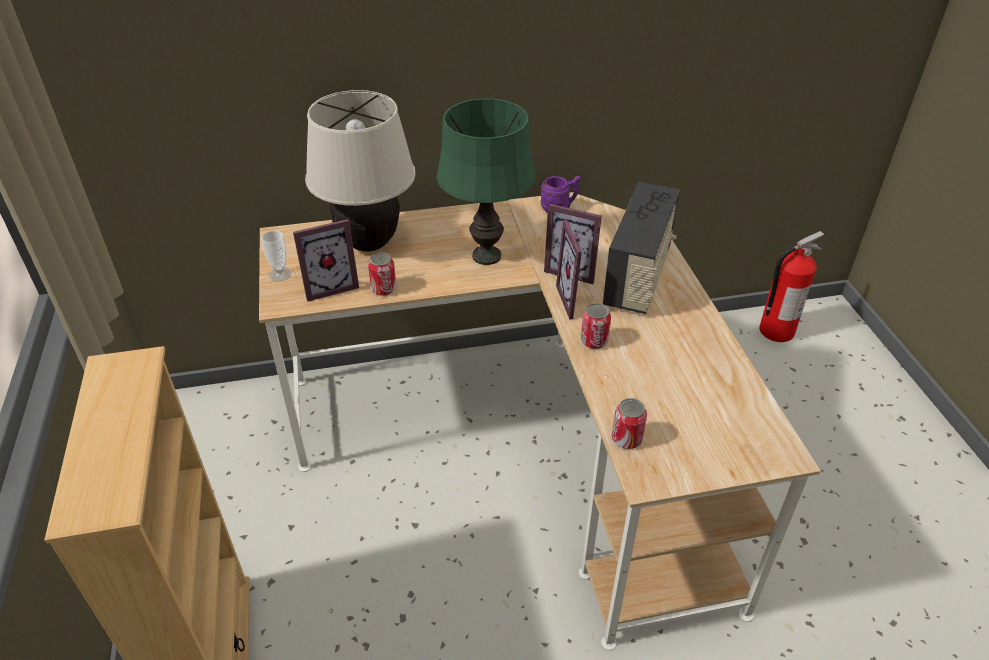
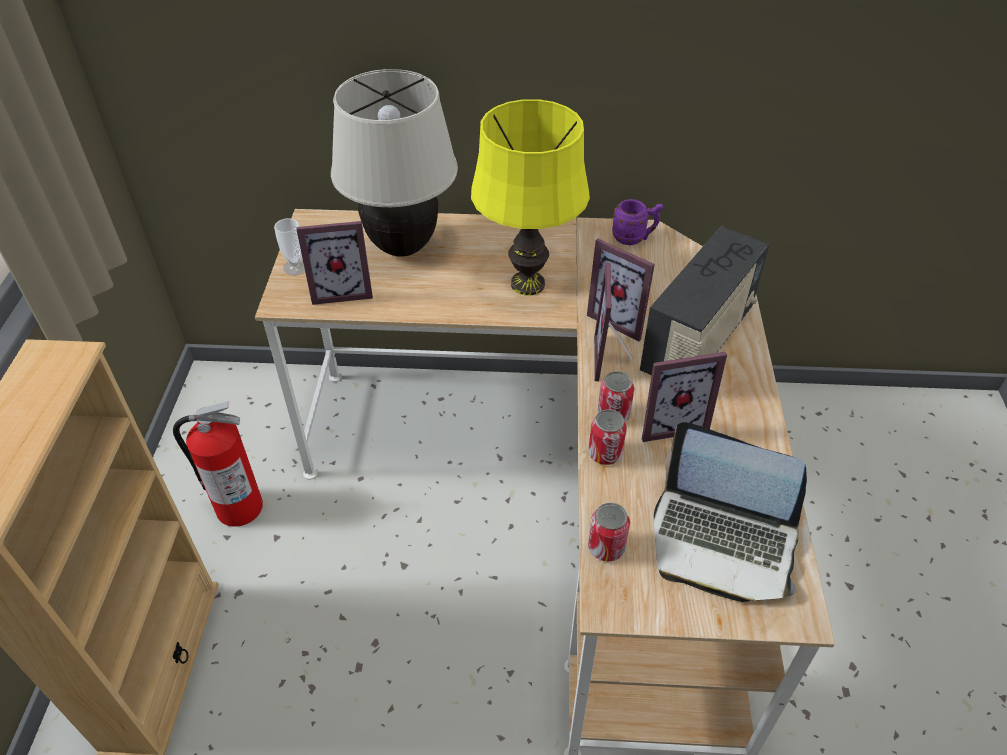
camera: 15 degrees right, 5 degrees up
(384, 289) = (398, 304): can -> can (605, 453)
(486, 256) = (527, 284): green table lamp -> yellow table lamp
(639, 338) = (669, 421): none -> picture frame
(712, 416) = (722, 541): none -> laptop
(775, 331) = (896, 421): fire extinguisher -> fire extinguisher (238, 507)

